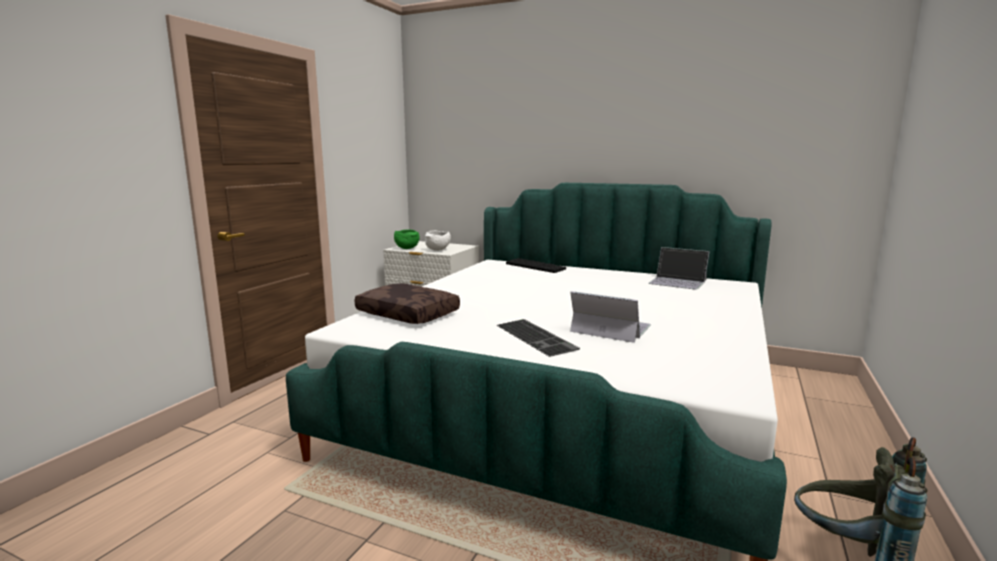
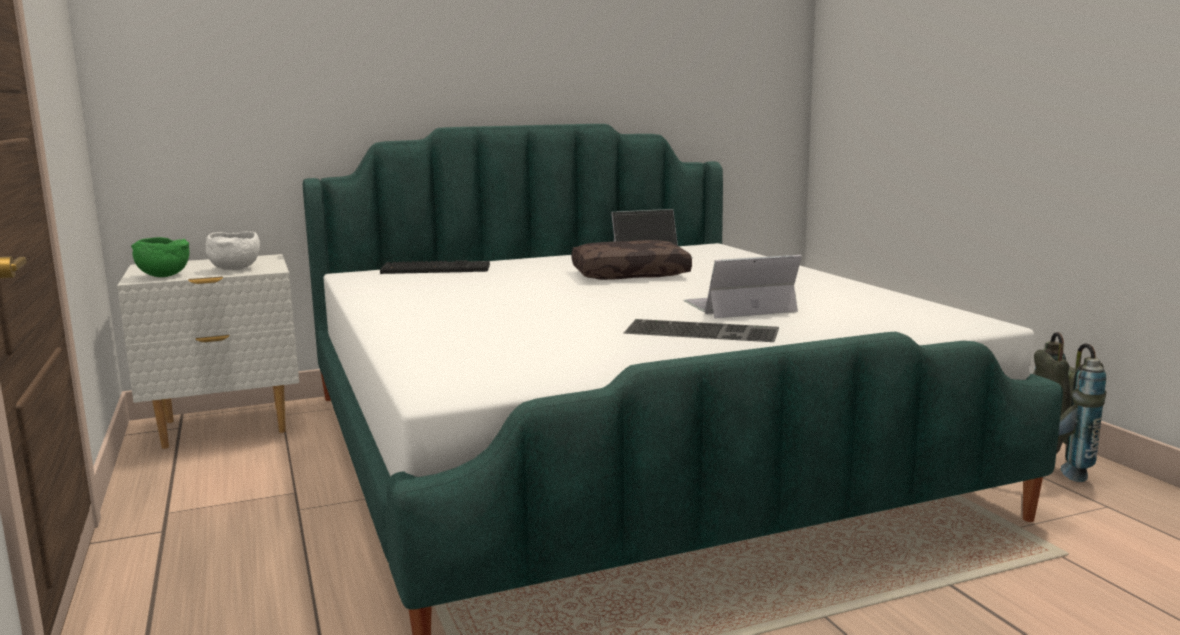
camera: 45 degrees left, 0 degrees up
(409, 314) = (470, 351): brown pillow -> brown pillow (630, 274)

